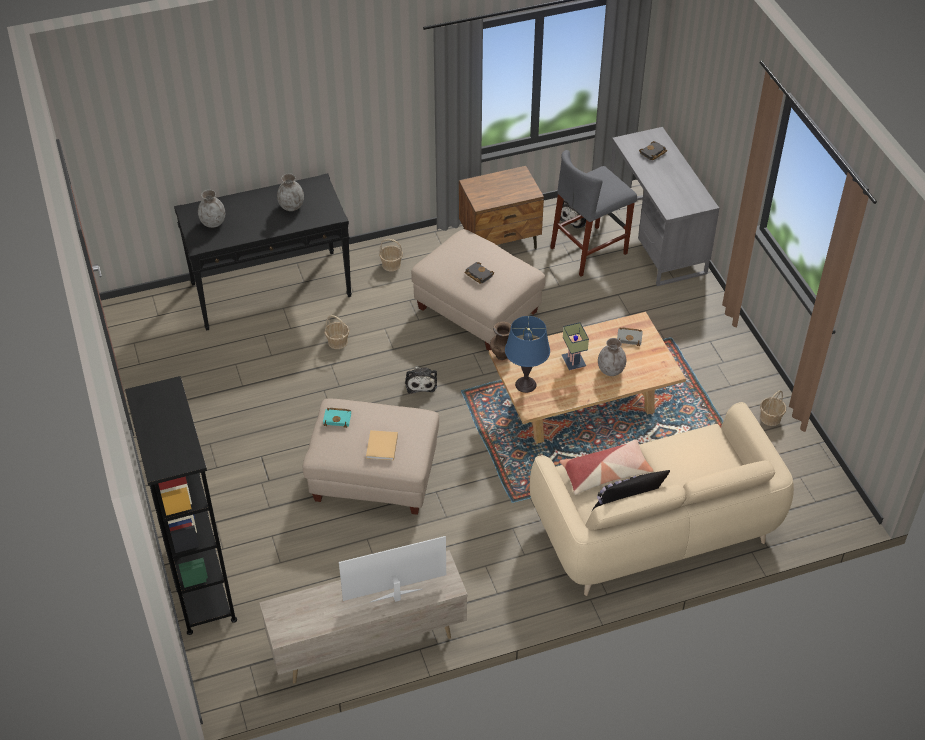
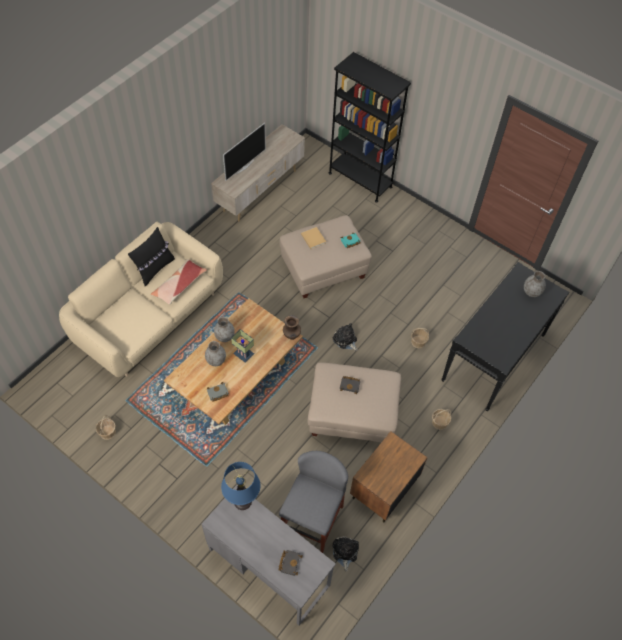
camera: 145 degrees right, 10 degrees up
(291, 207) = (499, 331): grey vase -> grey vase (224, 336)
(525, 384) = (263, 322): blue table lamp -> blue table lamp (243, 501)

